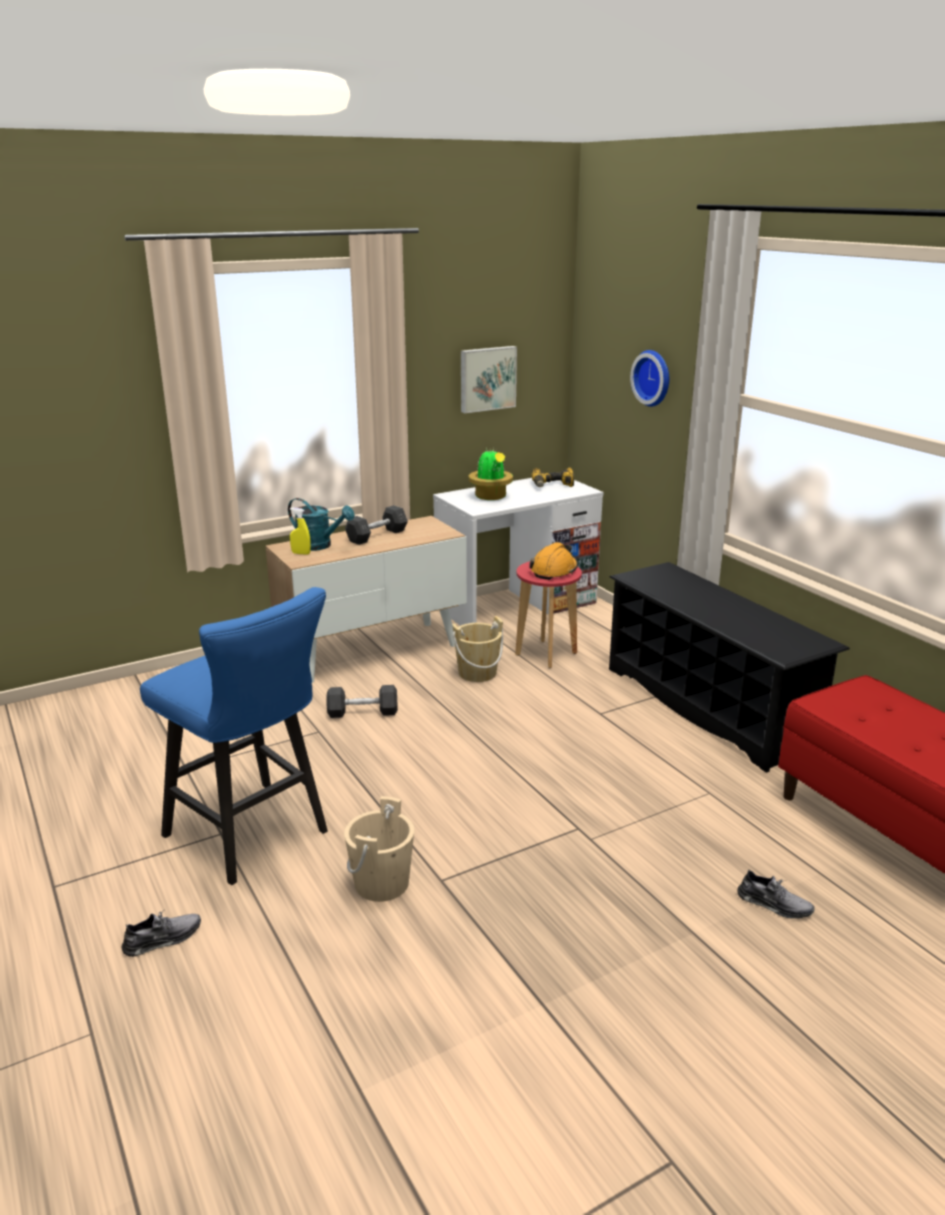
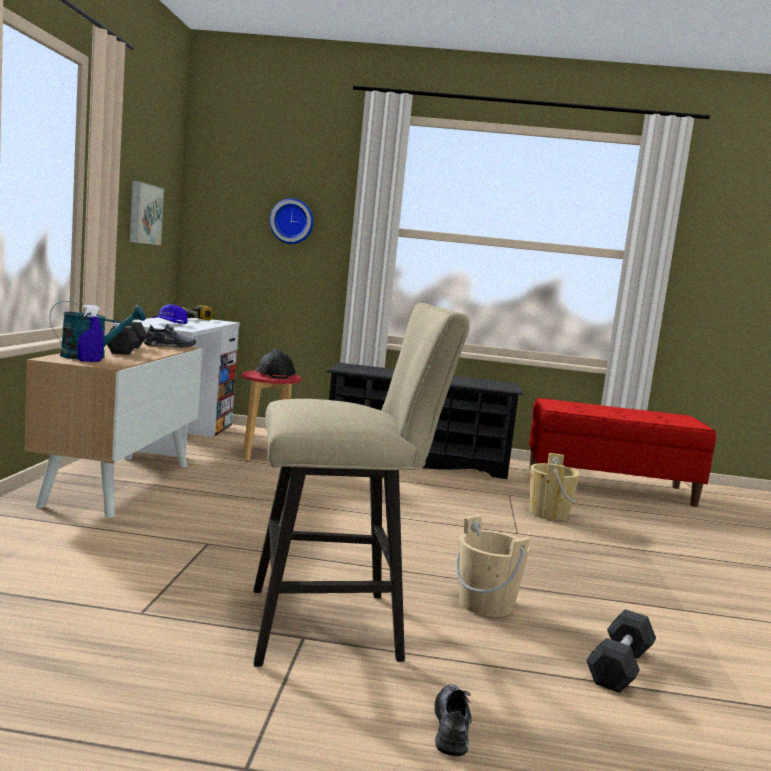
camera: 55 degrees left, 15 degrees down
(254, 837) = (337, 625): blue stool -> beige stool
(301, 553) = (90, 361): yellow spray bottle -> blue spray bottle
(362, 712) = (214, 521): grey dumbbell -> grey dumbbell (619, 667)
(477, 673) = (244, 477): beige bucket -> beige bucket (548, 513)
(491, 497) = (169, 324): potted plant -> blue cap
(554, 570) = (274, 374): orange hard hat -> black hard hat
(774, 904) = (635, 526): grey shoe -> grey shoe (170, 346)

